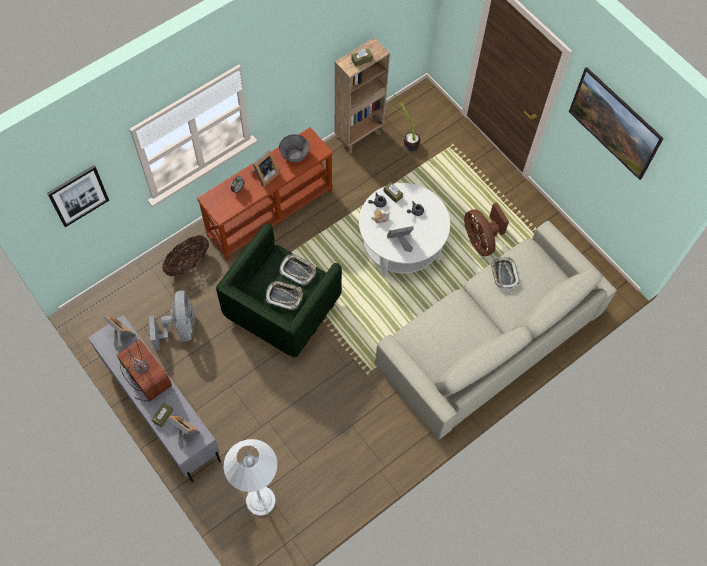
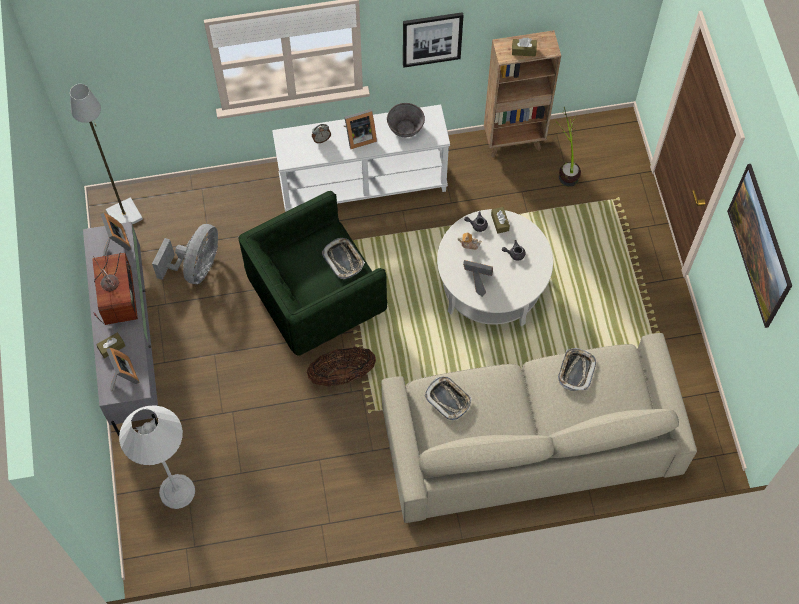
camera: 30 degrees right, 0 degrees up
(78, 195) = (127, 70): picture -> picture (432, 39)
(101, 314) = (124, 214): none -> grey floor lamp
(188, 263) = (243, 201): basket -> basket (342, 375)
(270, 212) = (363, 184): brown console table -> white console table
(284, 296) = (312, 281): tray -> tray (448, 399)
(481, 240) = (586, 324): brown fan -> none

